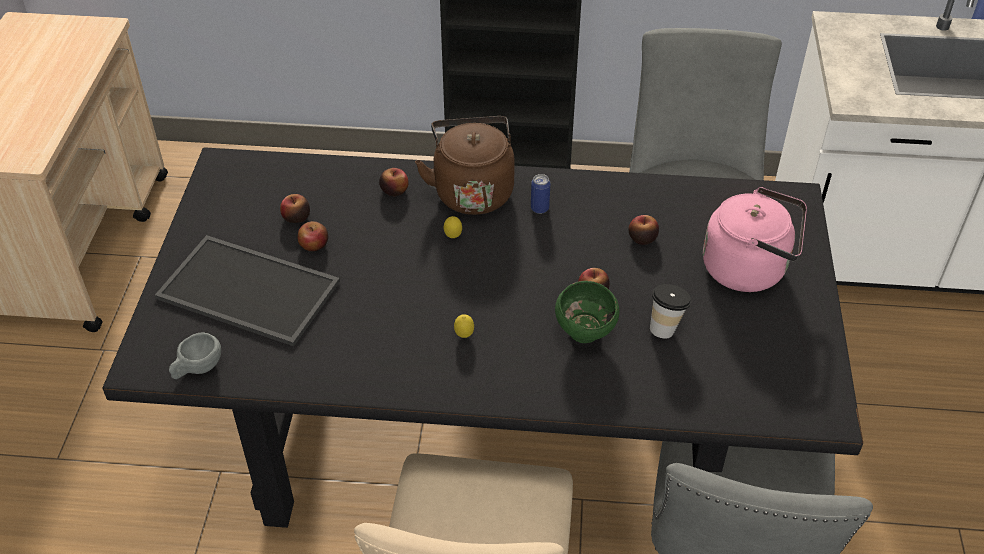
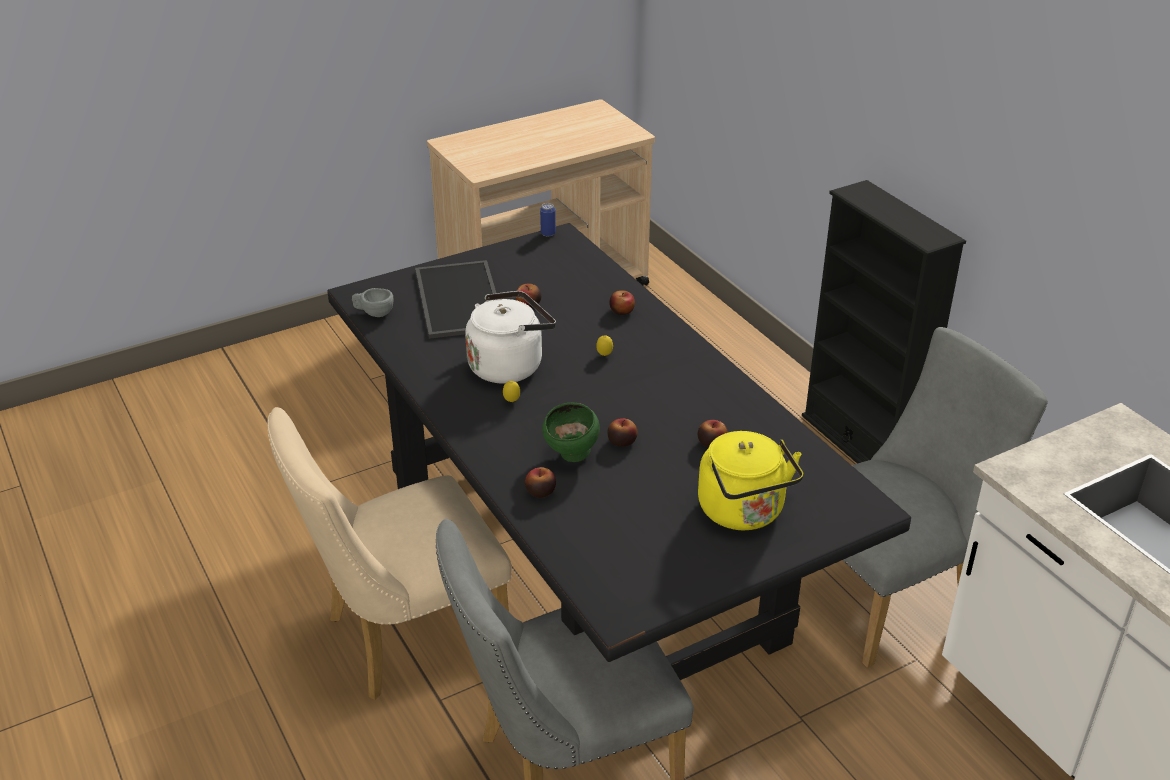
camera: 55 degrees right, 10 degrees down
(296, 217) = (546, 286): apple -> apple (540, 492)
(403, 308) = (509, 365): none -> white kettle
(472, 191) = (664, 343): brown kettle -> none
(539, 208) = (683, 380): can -> can (548, 233)
(666, 327) = (624, 492): cup -> none
(749, 269) = (744, 513): pink kettle -> yellow kettle

